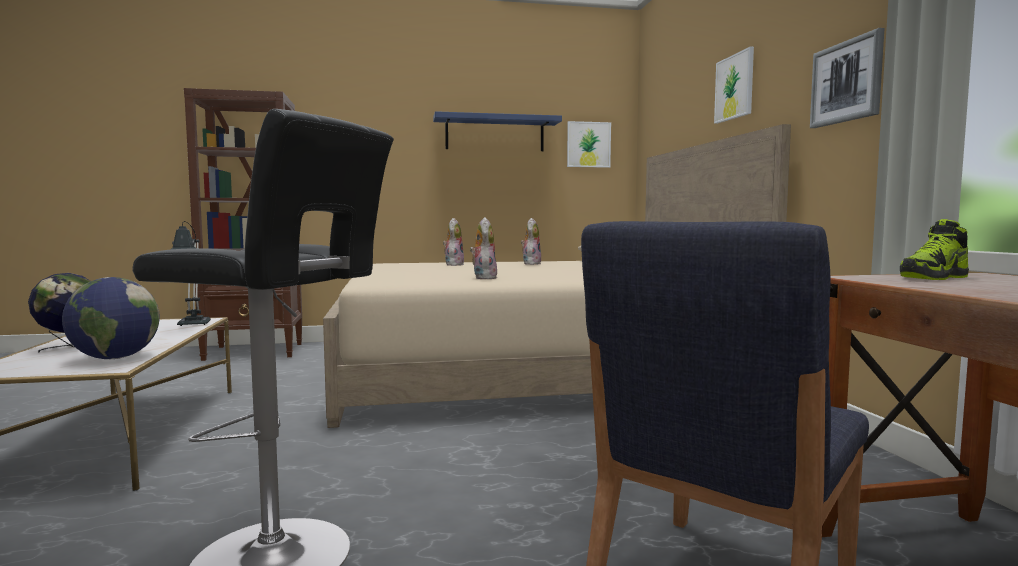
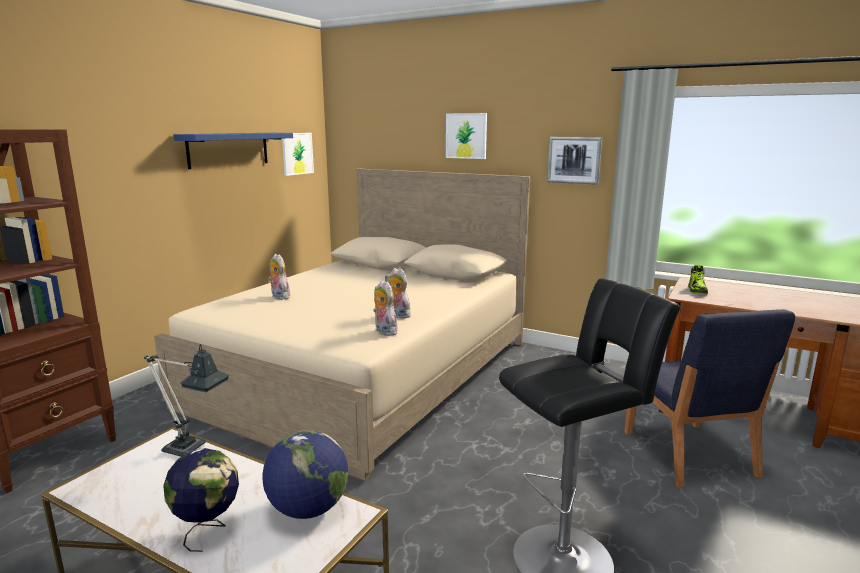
camera: 50 degrees left, 10 degrees up
(531, 264) = (327, 280): plush toy -> plush toy (384, 331)

